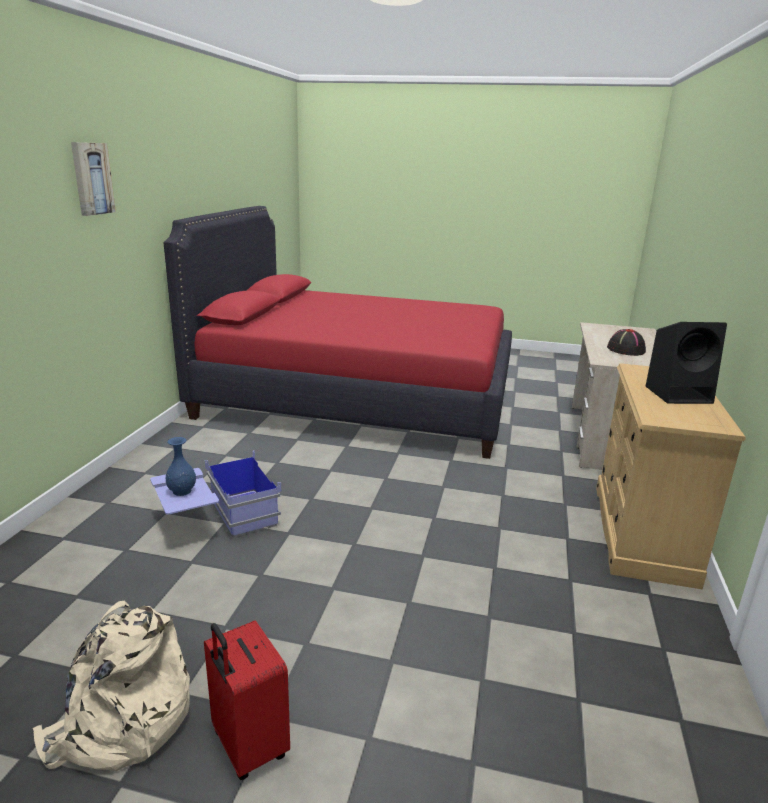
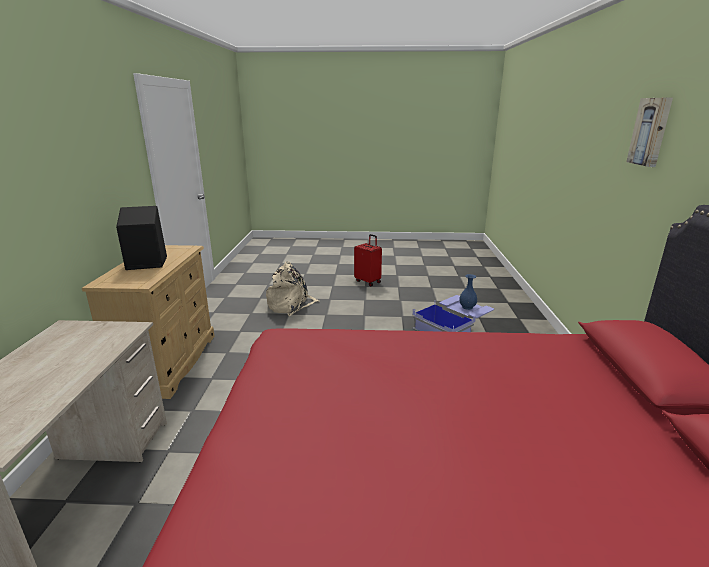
camera: 170 degrees right, 0 degrees up
(121, 724) = (409, 281): beige backpack -> beige backpack (291, 305)
(625, 350) = (63, 357): black hat -> none

